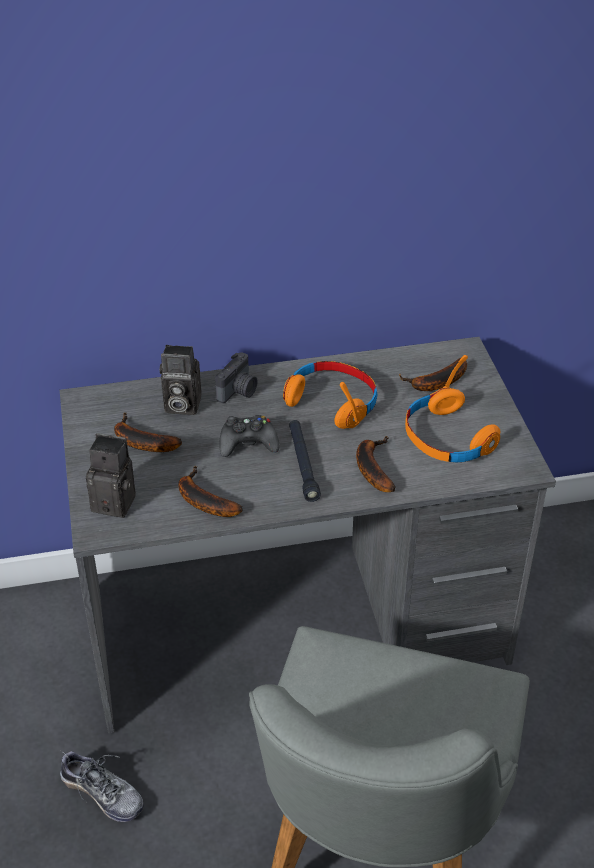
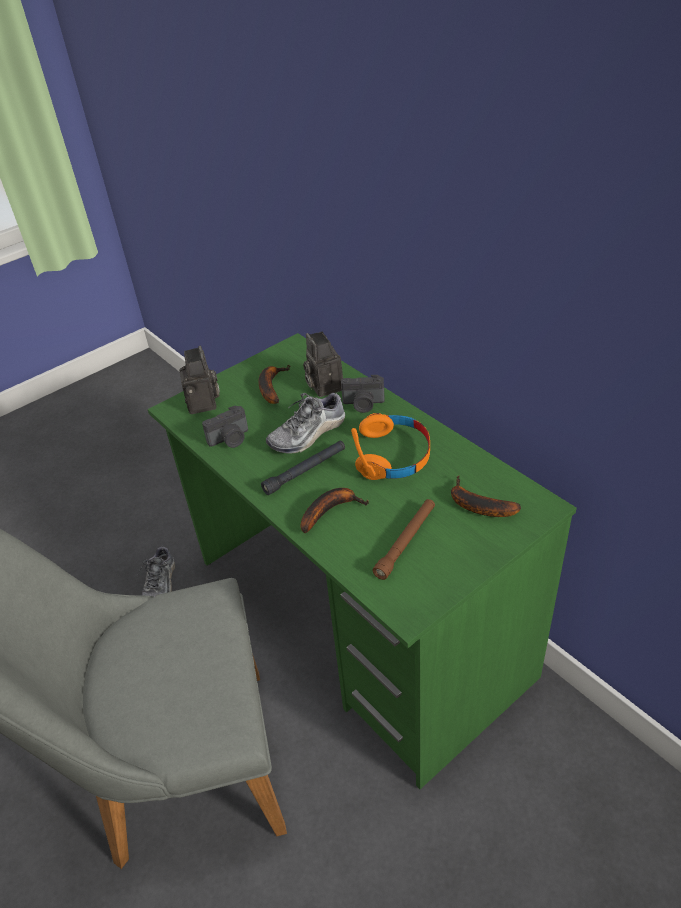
camera: 65 degrees right, 0 degrees up
(202, 500) = (230, 440): banana -> camera
(248, 443) = (308, 434): black game controller -> shoe
(296, 626) = (358, 617): grey desk -> green desk
(447, 438) = (406, 542): orange headphones -> brown flashlight

